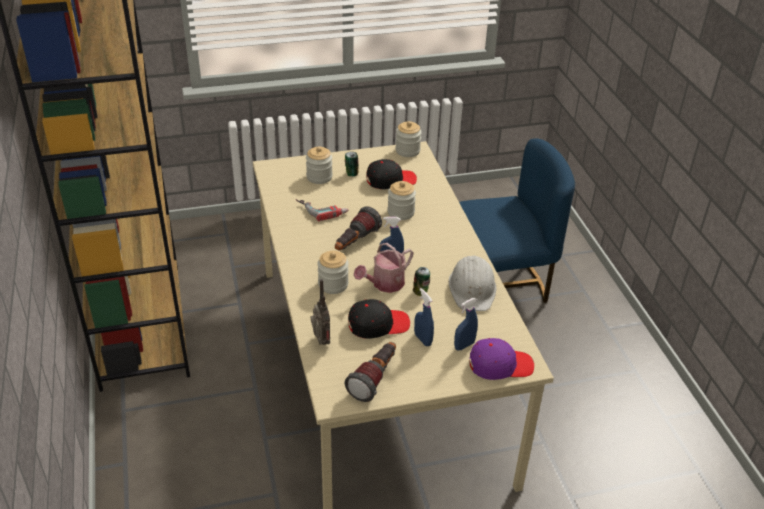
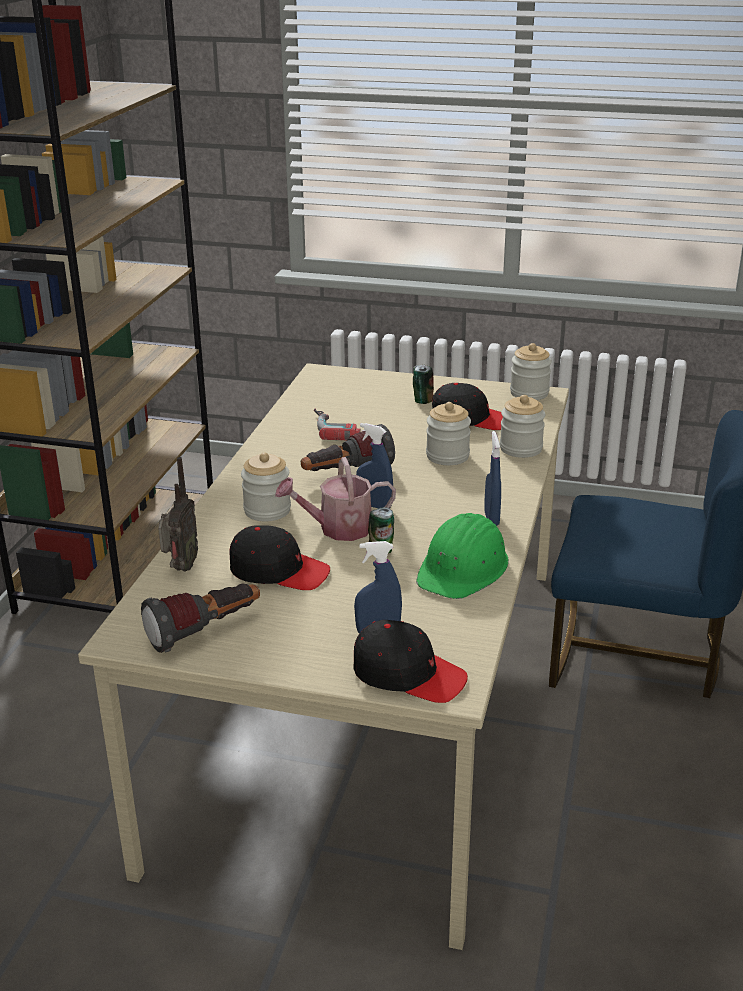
camera: 30 degrees right, 10 degrees down
(319, 177) = (374, 395): jar -> jar (521, 448)
(423, 339) = (323, 607): blue spray bottle -> blue spray bottle (491, 518)
(472, 288) = (463, 568): white hard hat -> green hard hat
(500, 365) = (408, 674): purple cap -> black cap

